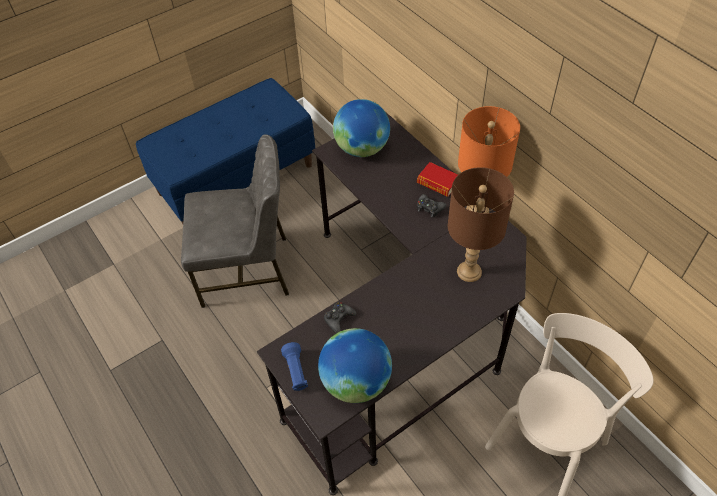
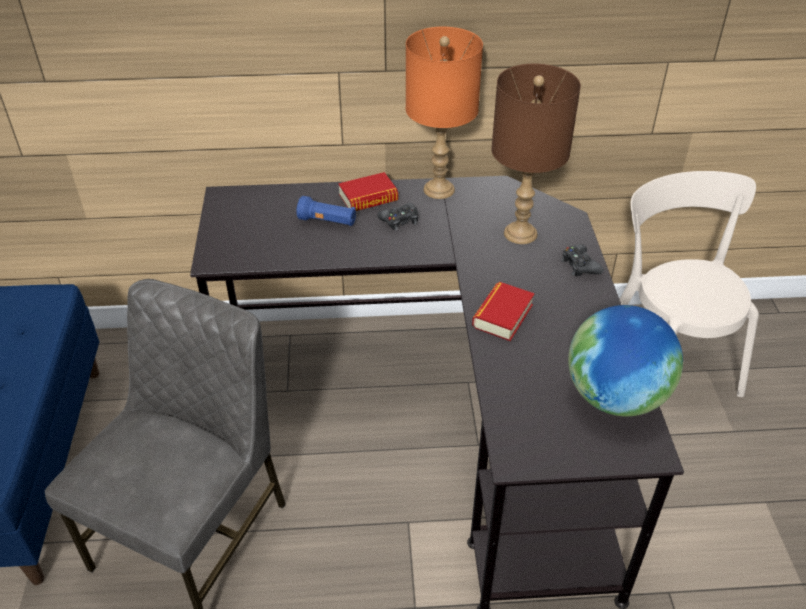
camera: 60 degrees left, 10 degrees down
(296, 371) = (560, 451): blue flashlight -> blue flashlight (328, 222)
(338, 319) = (503, 370): black game controller -> black game controller (580, 265)
(361, 149) = (244, 231): globe -> none
(384, 298) = (502, 316): none -> book

